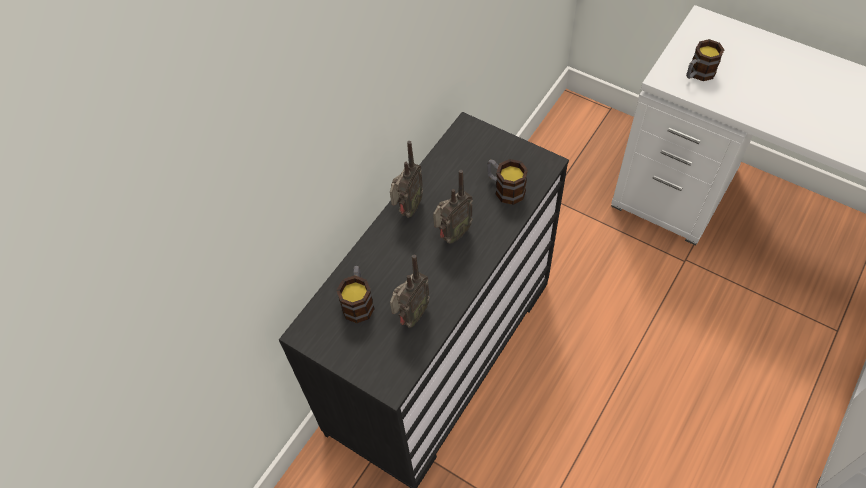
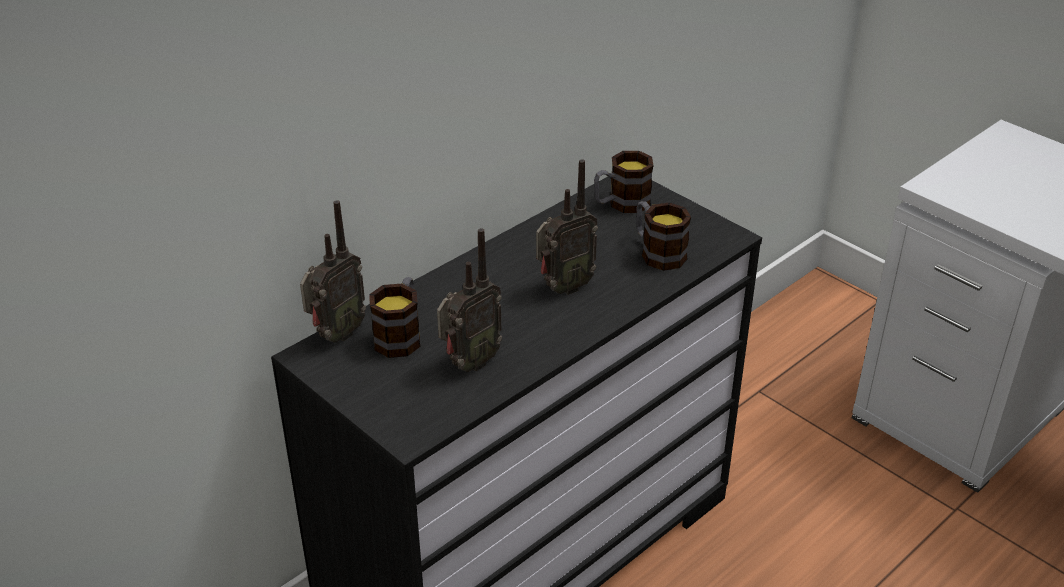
camera: 10 degrees right, 20 degrees down
(407, 209) = (510, 251): radio -> radio (336, 335)
(698, 74) = (987, 189): mug -> mug (621, 204)

